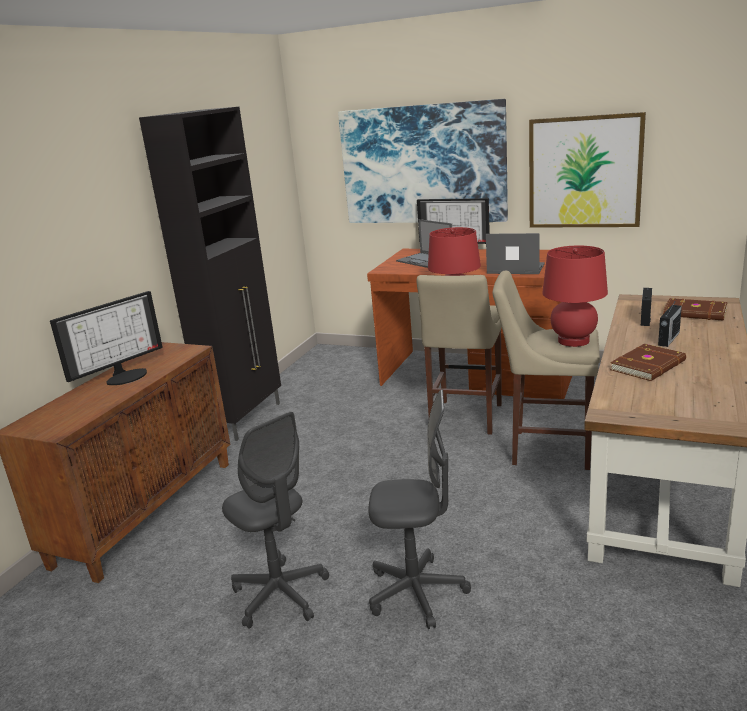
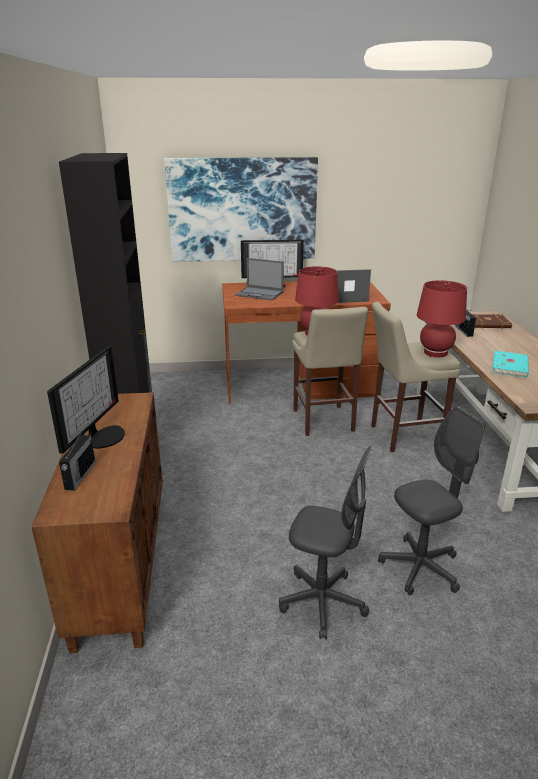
camera: 30 degrees left, 5 degrees up
(584, 172) = (374, 219): picture -> none
(649, 365) = (511, 366): brown book -> turquoise book
(668, 339) = (496, 345): radio -> radio (79, 476)

